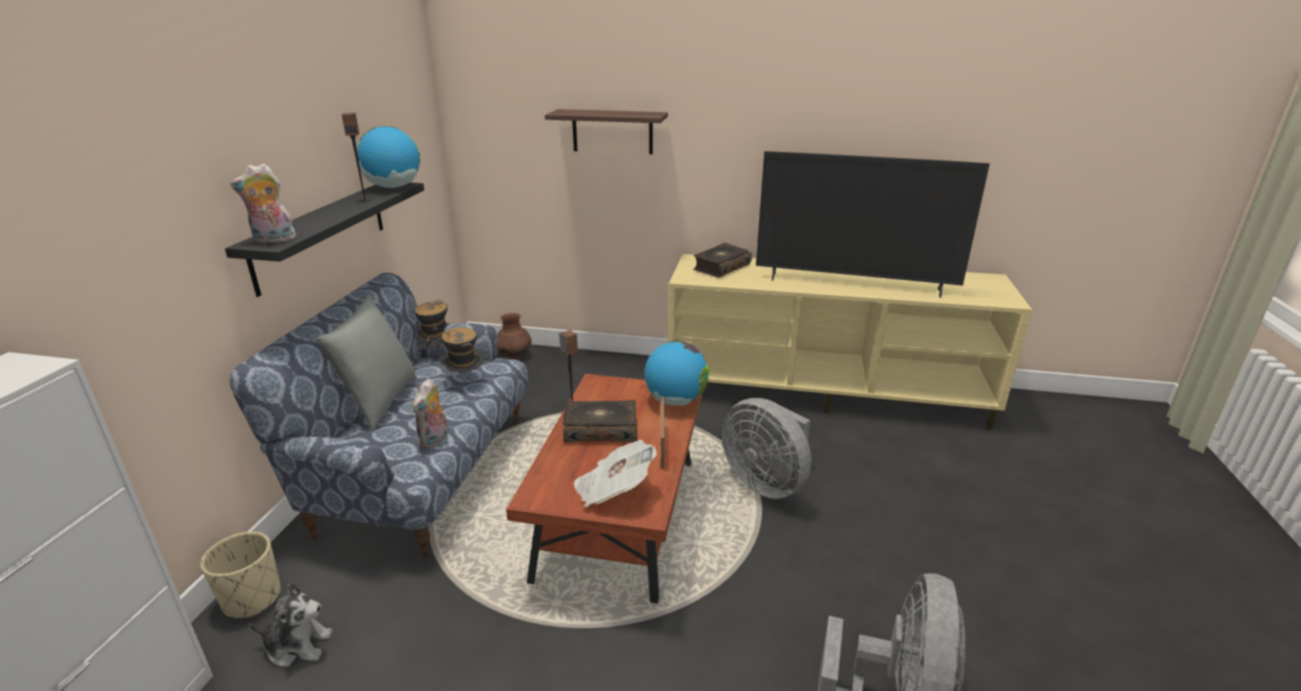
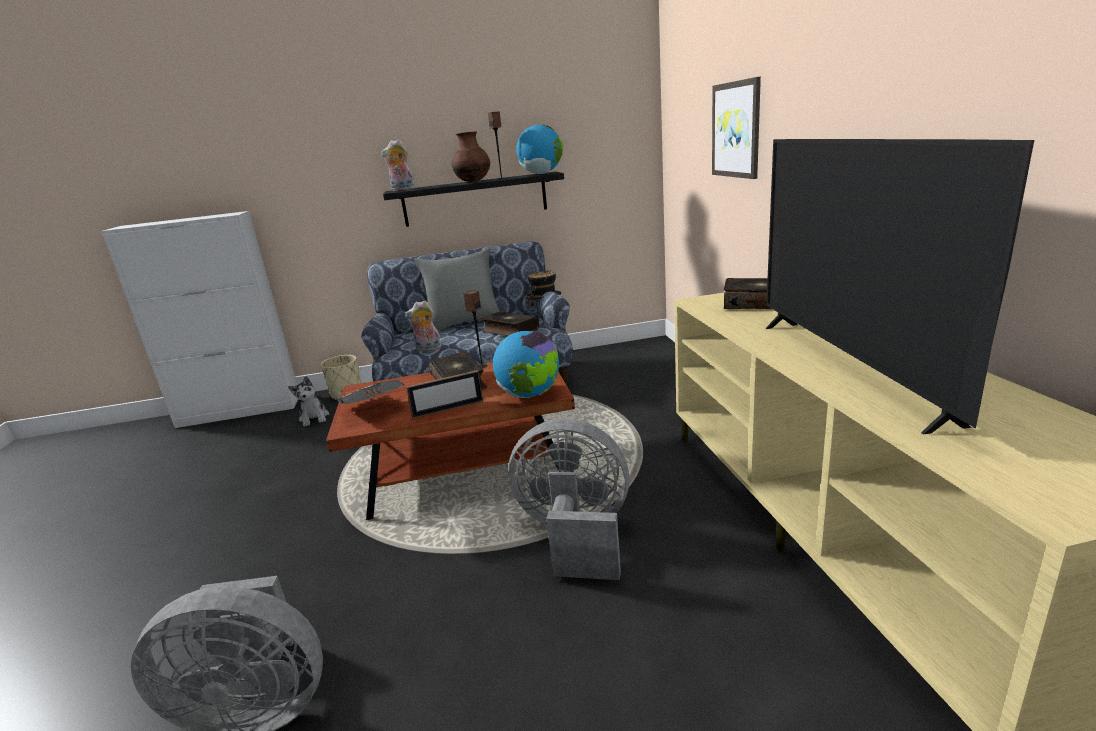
camera: 70 degrees right, 5 degrees down
(273, 240) = (402, 190): plush toy -> plush toy turned 45 degrees counterclockwise
(465, 381) = (510, 331): hat -> book
(514, 356) = (660, 356): brown vase -> brown vase (473, 182)
(612, 131) = (736, 130): shelf -> picture
(766, 482) = (575, 536): grey fan -> grey fan turned 75 degrees clockwise

